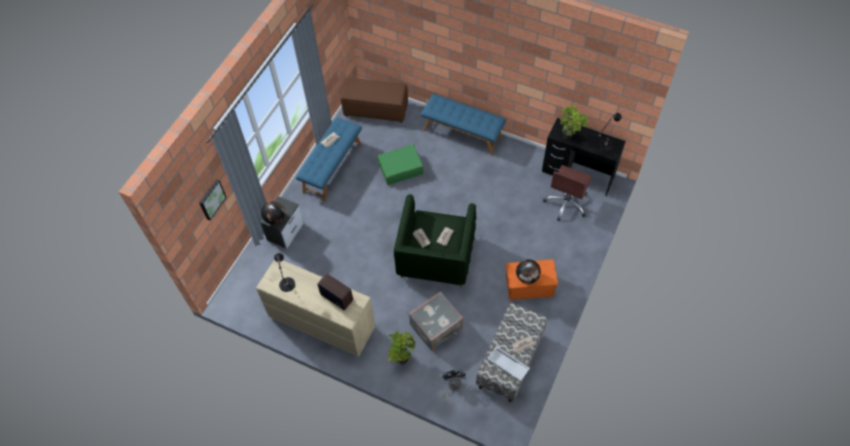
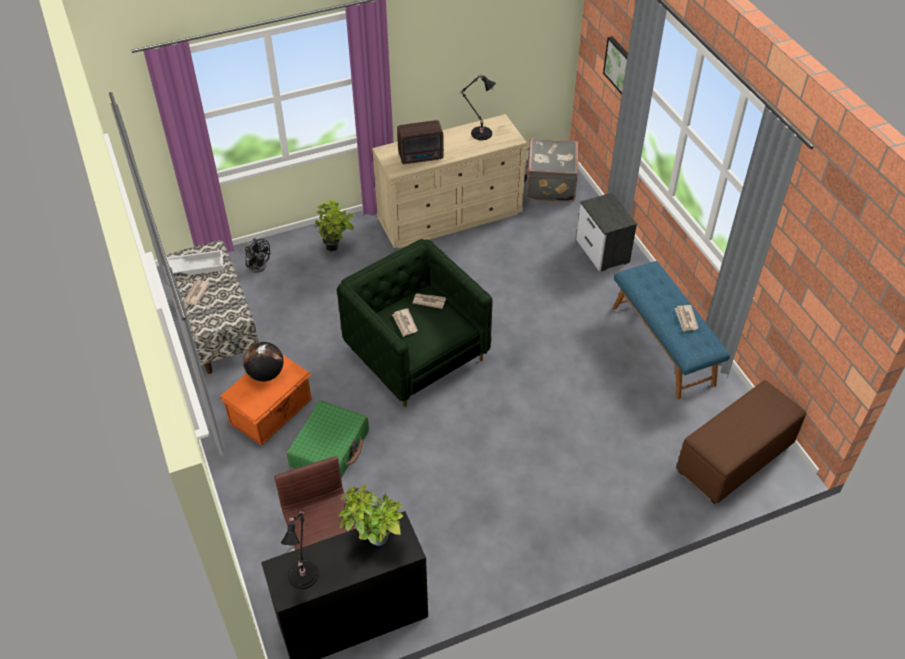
camera: 130 degrees right, 10 degrees down
(275, 218) = (604, 205): globe -> none
(400, 168) = (591, 412): green suitcase -> green suitcase (330, 448)
(437, 328) = (330, 295): grey suitcase -> grey suitcase (549, 185)
(463, 133) = (584, 531): blue bench -> none

